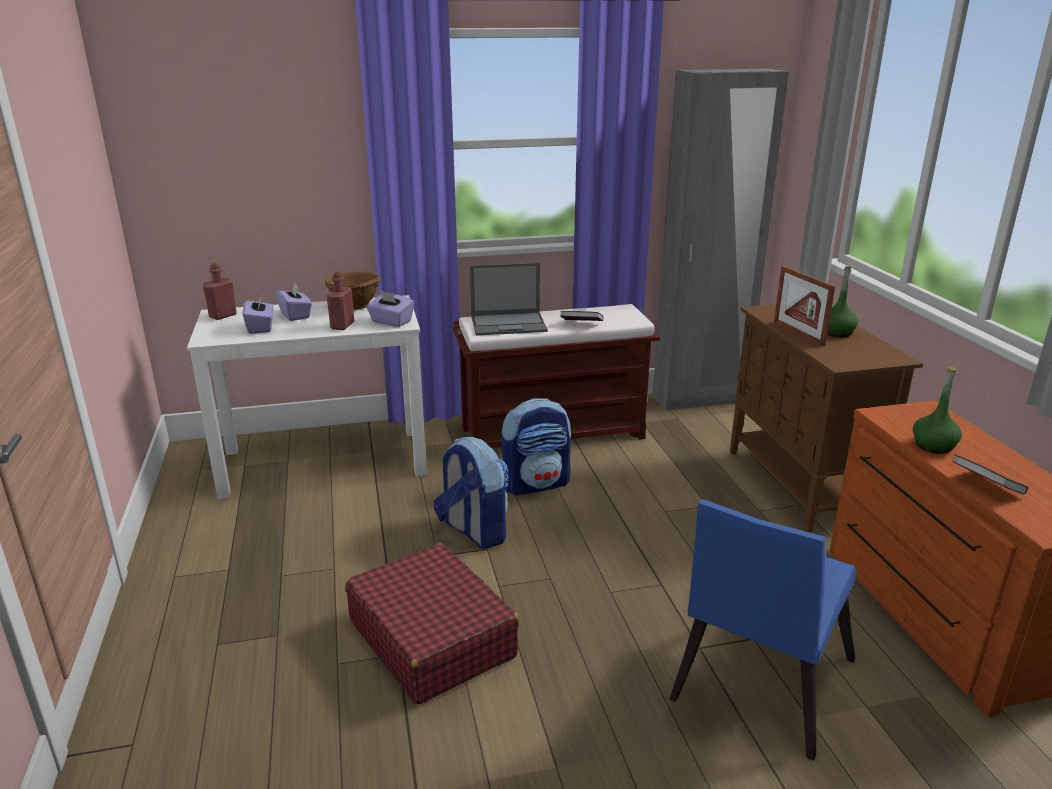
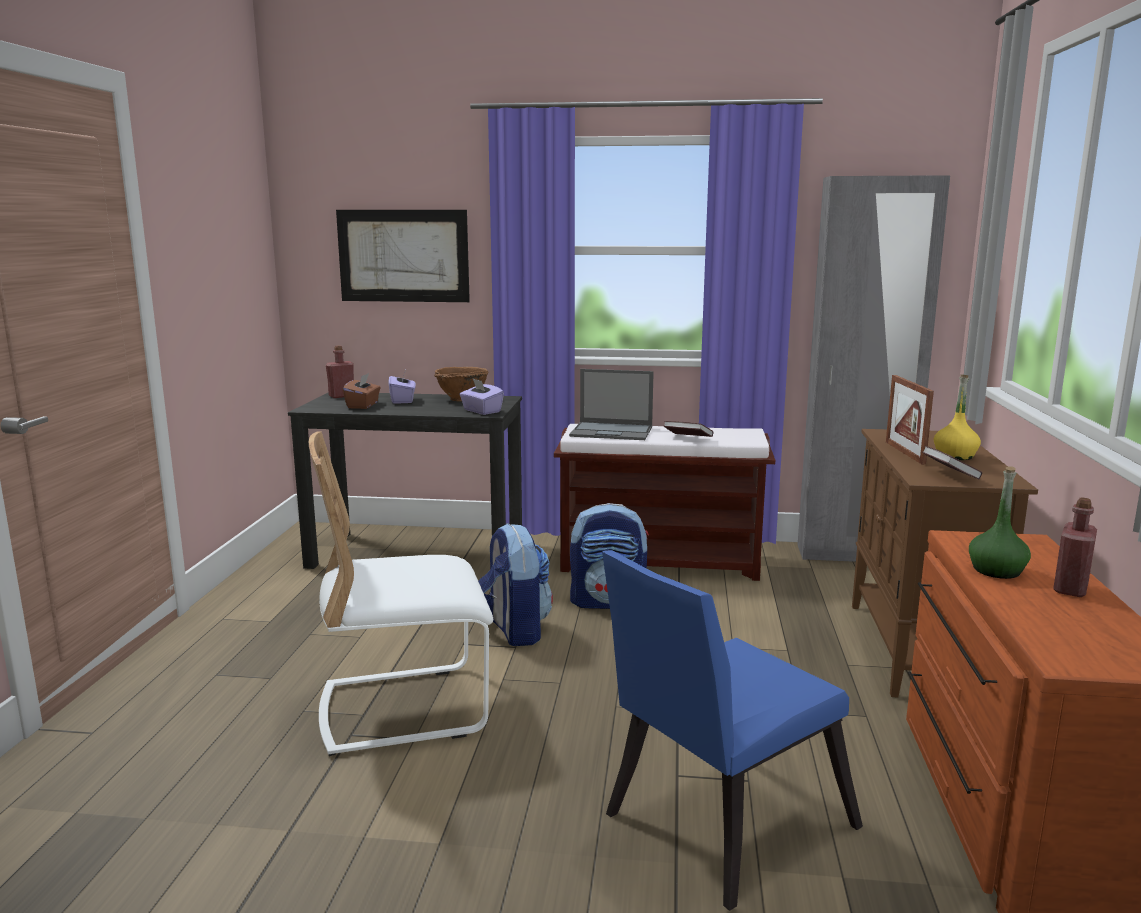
camera: 20 degrees right, 10 degrees down
(261, 327) = (363, 405): purple tissue box -> brown tissue box
(265, 158) = (403, 256): none -> picture
(325, 462) = (418, 554): white desk -> black desk
(342, 326) = (434, 410): red bottle -> red bottle (1070, 588)
(431, 638) = (404, 708): red suitcase -> white chair
(836, 332) = (955, 456): green bottle -> yellow bottle
(986, 486) = (1027, 613): book -> book (949, 475)

